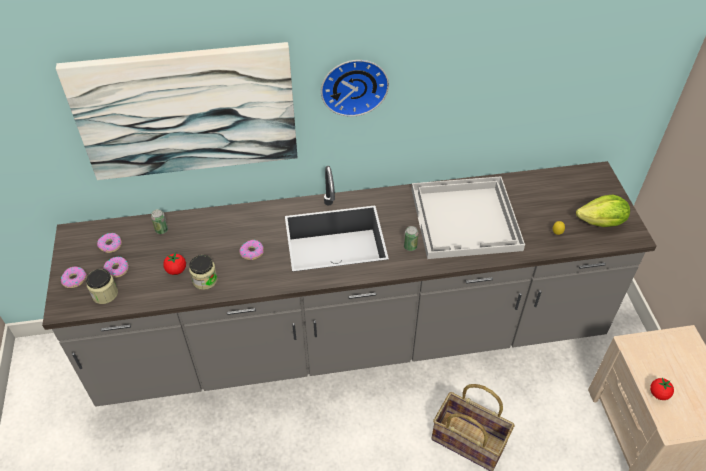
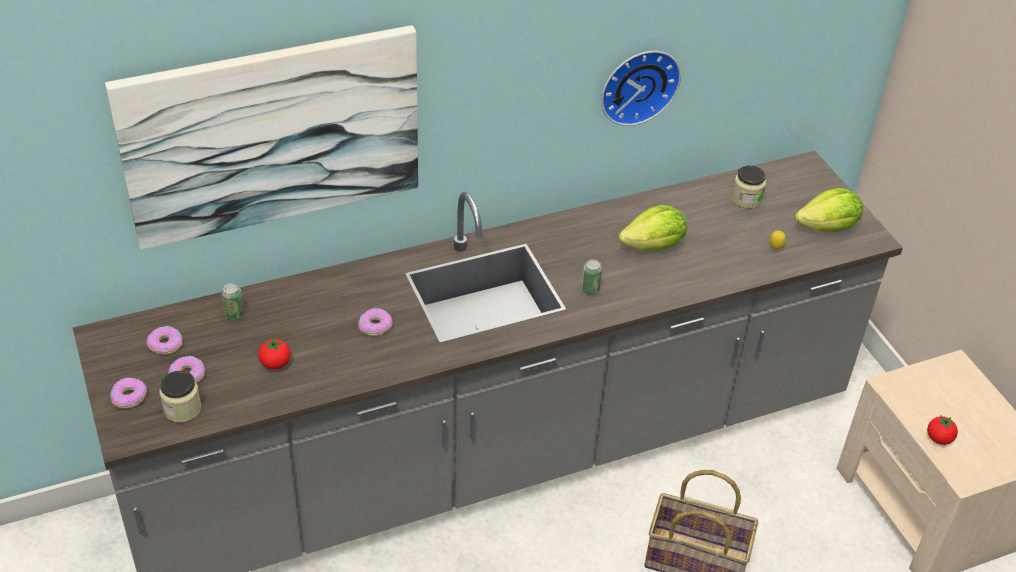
camera: 15 degrees left, 5 degrees down
(205, 280) = (321, 370): jar -> jar (746, 199)
(354, 85) = (493, 76): wall clock -> wall clock (637, 84)
(466, 219) = (654, 246): white tray -> lettuce

